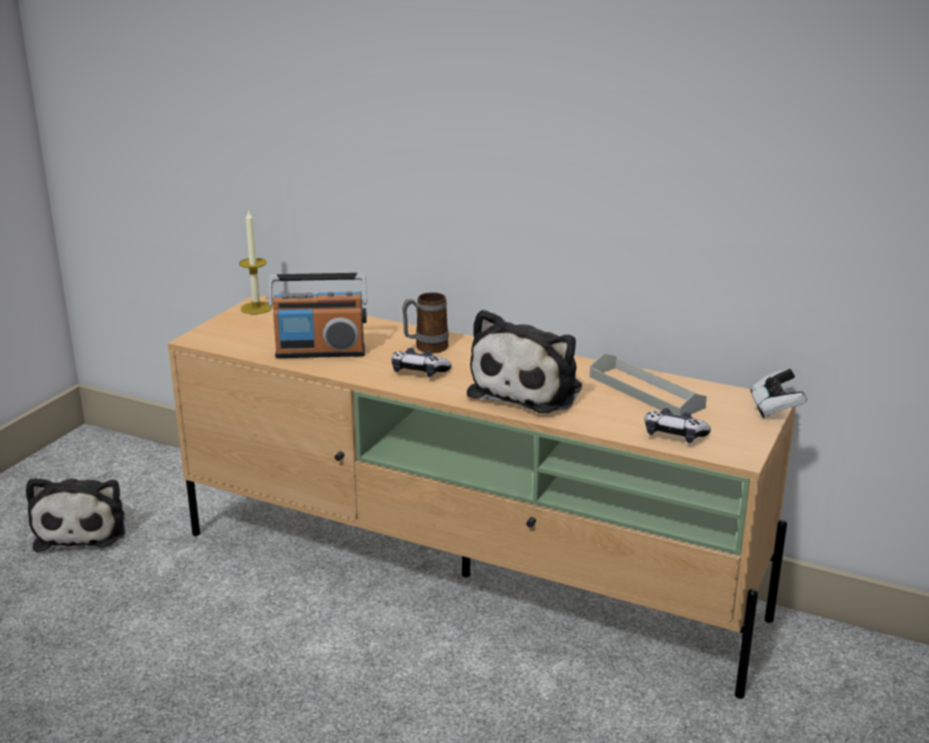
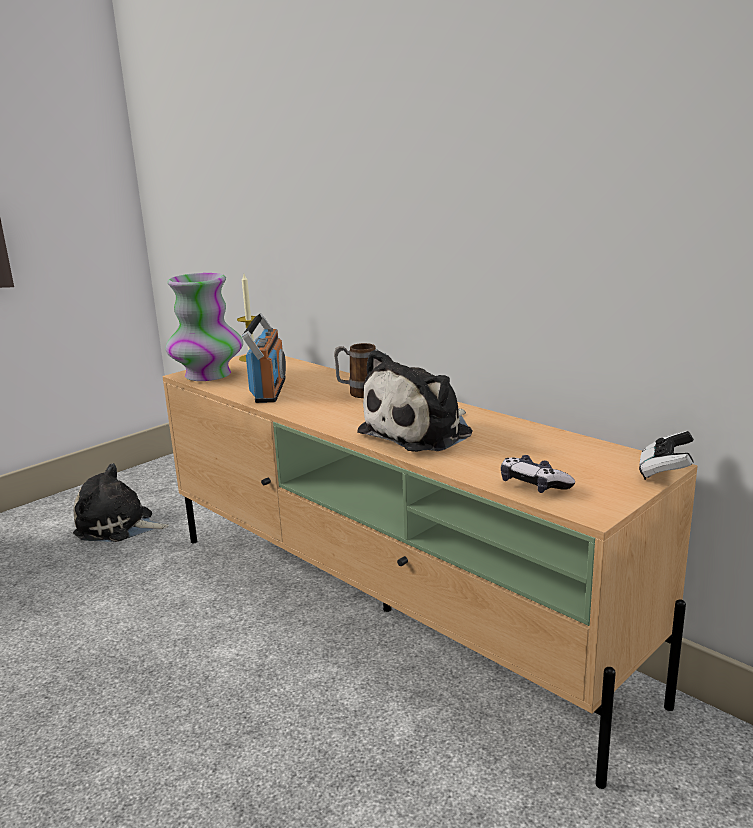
camera: 20 degrees right, 5 degrees down
(83, 529) = (118, 526): plush toy -> plush toy turned 90 degrees clockwise
(226, 337) = (208, 375): none -> vase
(320, 352) = (269, 390): radio -> radio turned 105 degrees counterclockwise
(419, 372) = (335, 410): game controller -> none
(646, 392) = (534, 444): grey tray -> none

